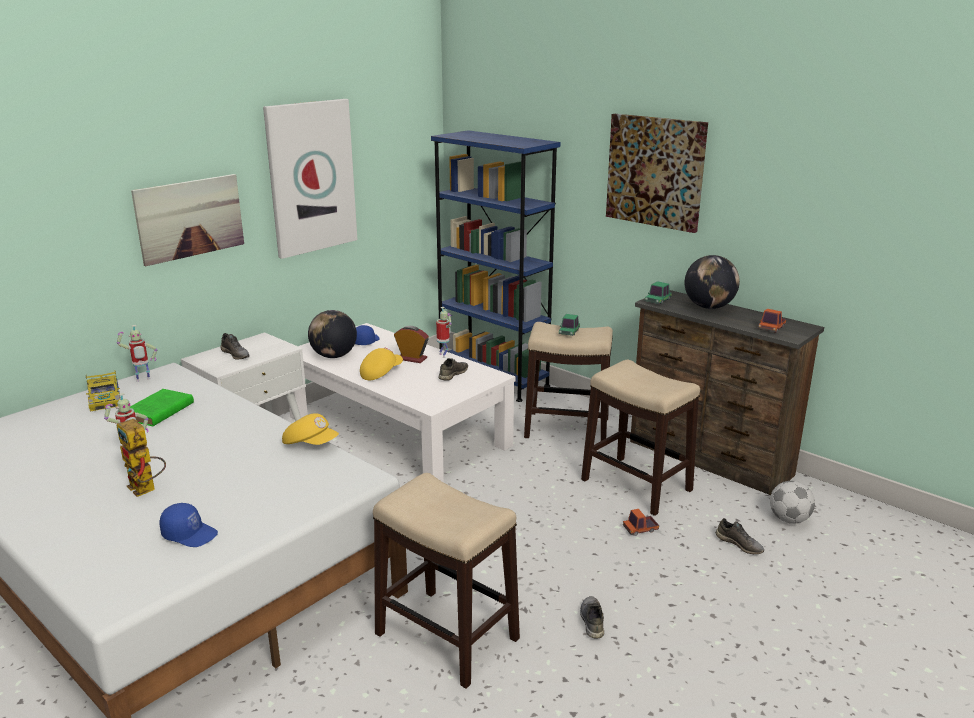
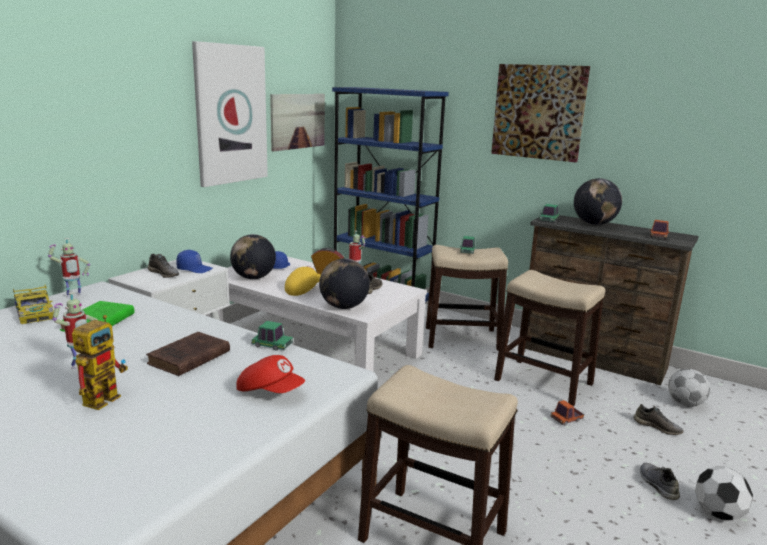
camera: 10 degrees left, 5 degrees down
(147, 489) = (105, 396): toy robot -> toy robot turned 105 degrees counterclockwise
(190, 218) = (122, 139): picture -> picture (298, 121)
(190, 534) = (171, 440): blue cap -> blue cap (194, 269)
(228, 455) = (187, 358): none -> brown book
(291, 493) = (270, 391): none -> red cap
(311, 444) = (272, 345): yellow cap -> toy car
(414, 396) = (344, 307): none -> globe
(591, 621) = (566, 508): grey shoe -> grey shoe (657, 485)
(751, 639) = (718, 513): none -> football

